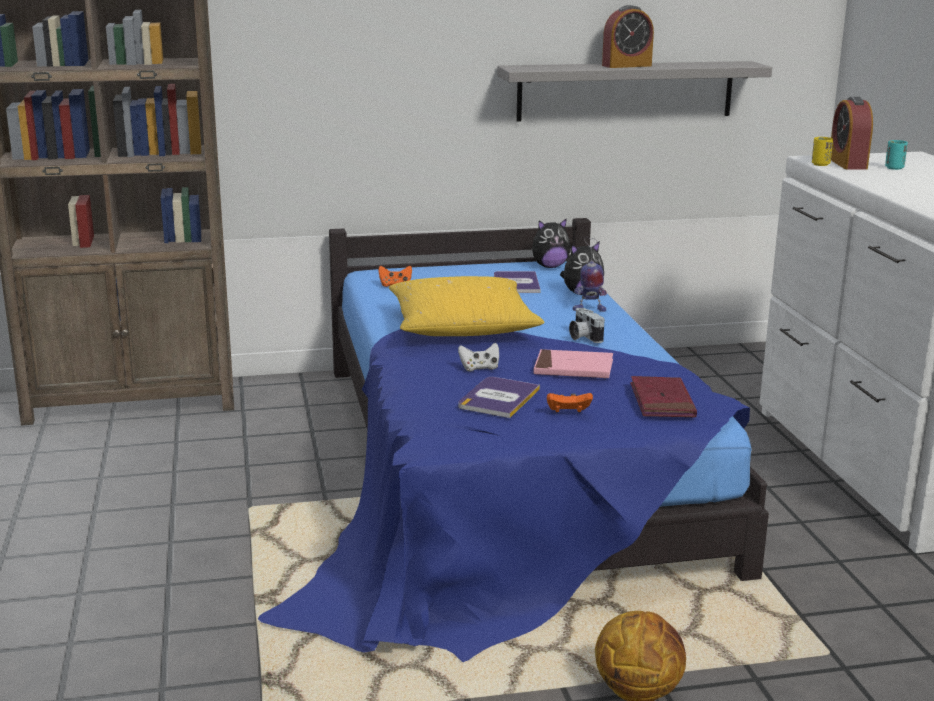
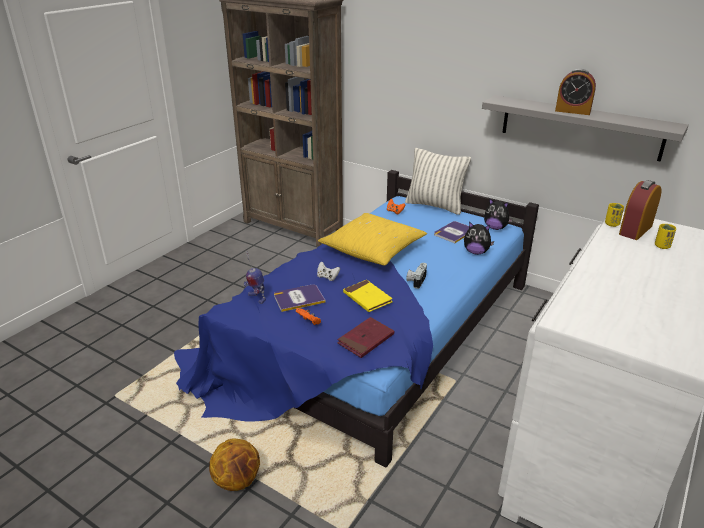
camera: 45 degrees right, 10 degrees up
(431, 266) = (435, 206): none -> pillow
(573, 368) = (367, 298): pink book -> yellow book
(589, 309) = (457, 264): toy robot -> toy robot (256, 298)
(894, 168) = (662, 246): turquoise cup -> yellow cup

